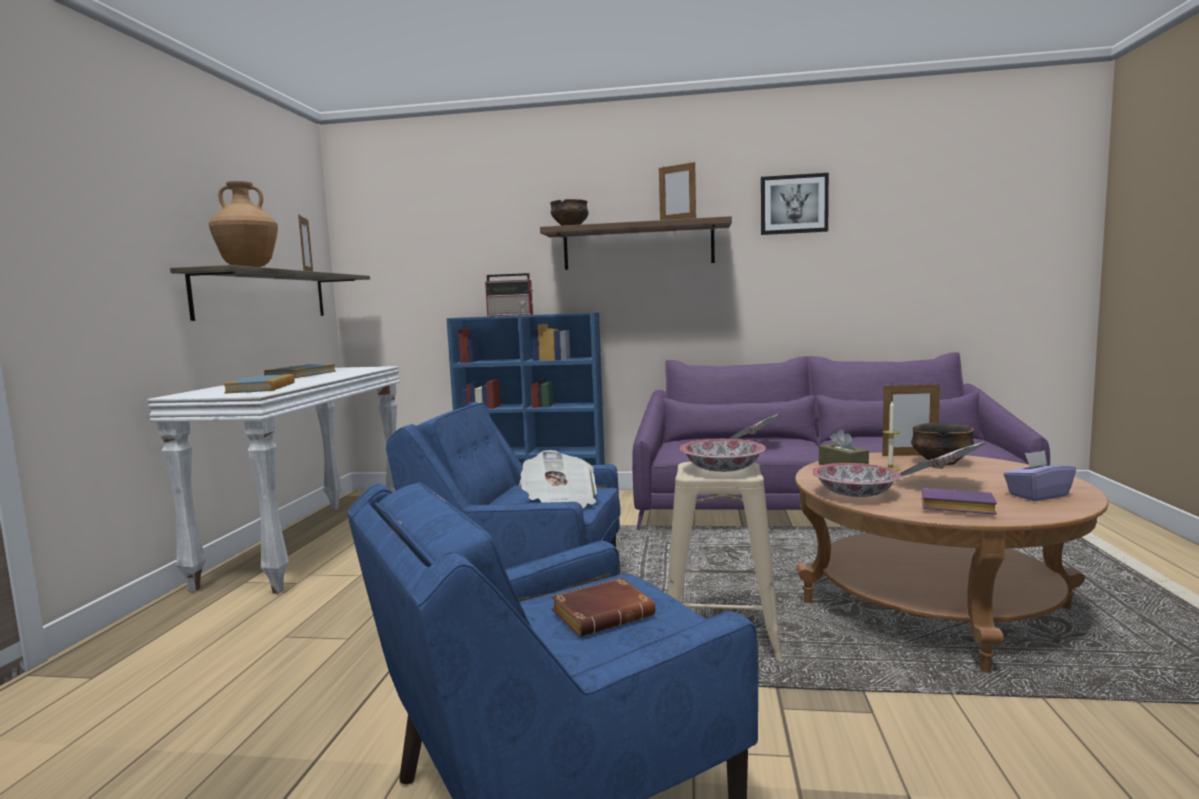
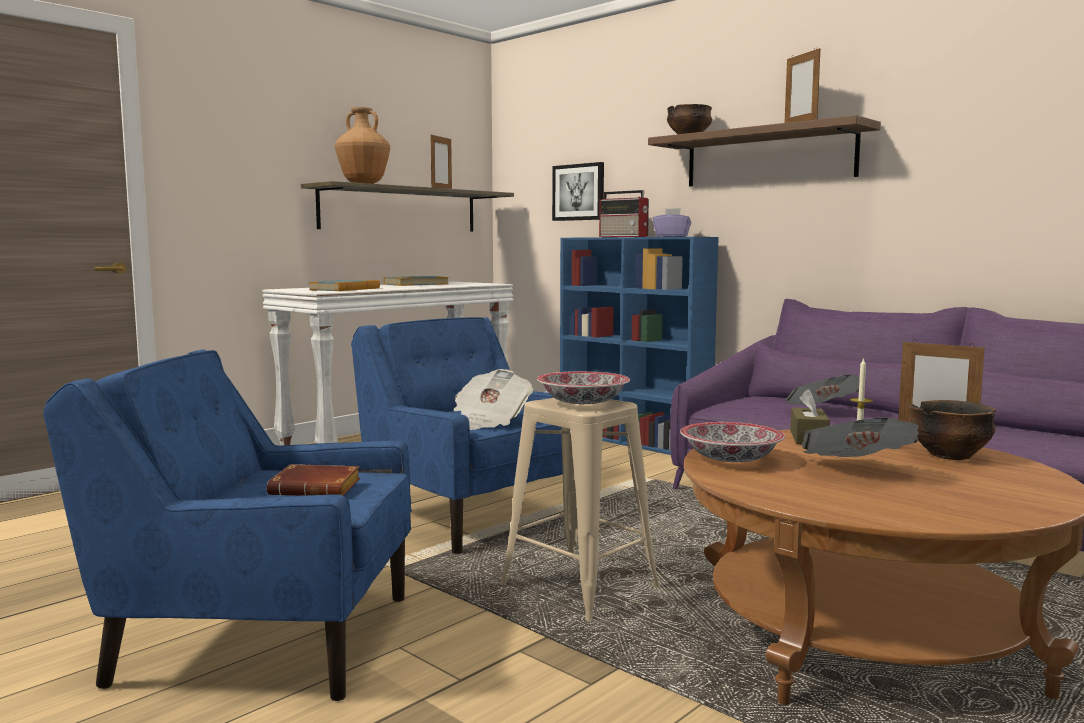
camera: 35 degrees right, 0 degrees up
(793, 204) = (971, 93): picture -> picture (579, 192)
(955, 508) = (792, 491): purple book -> none
(1037, 495) = (947, 504): purple tissue box -> purple tissue box (671, 236)

